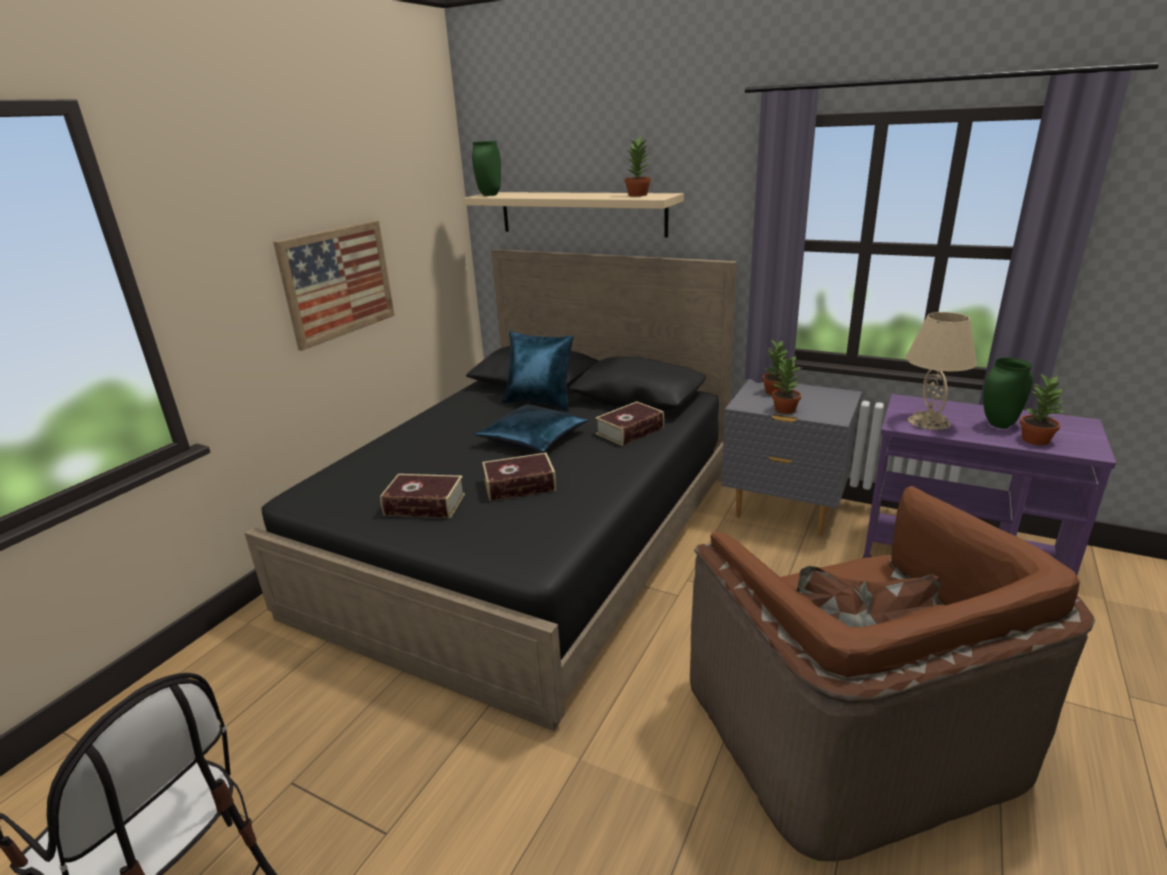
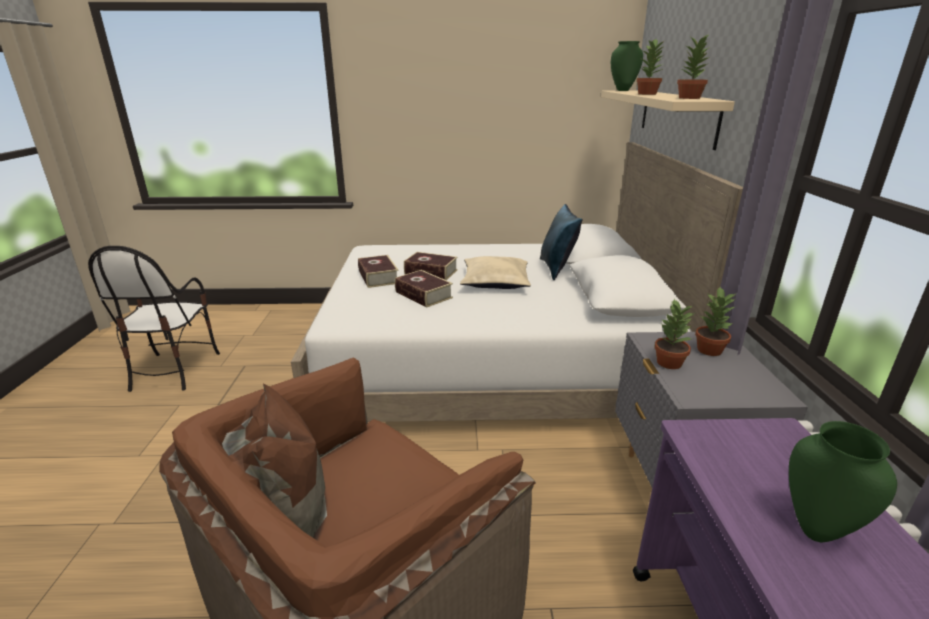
camera: 60 degrees right, 0 degrees up
(338, 282) = (473, 135): picture -> none
(530, 539) = (489, 361): black bed -> white bed
(534, 439) = (495, 282): blue pillow -> beige pillow
(630, 431) = (549, 310): book -> book (431, 272)
(929, 422) = (734, 457): beige table lamp -> none
(1035, 439) = (806, 578): potted plant -> potted plant (647, 94)

